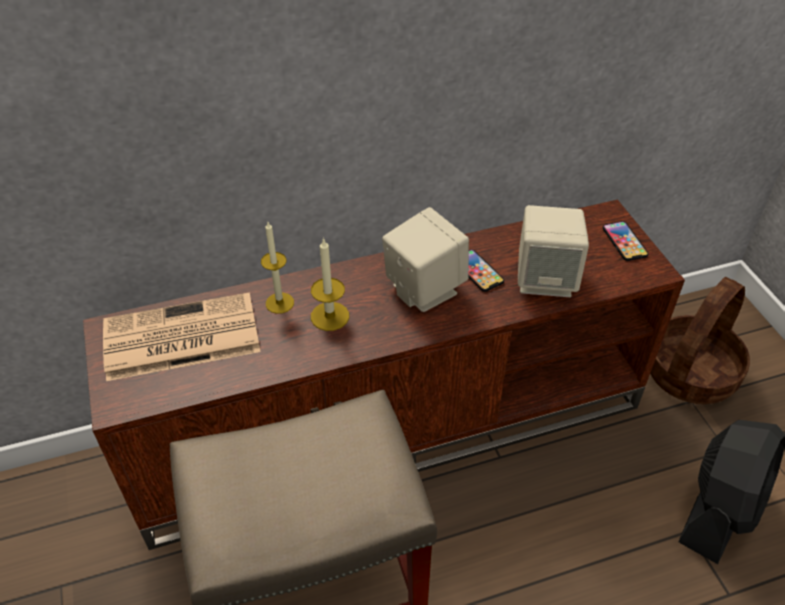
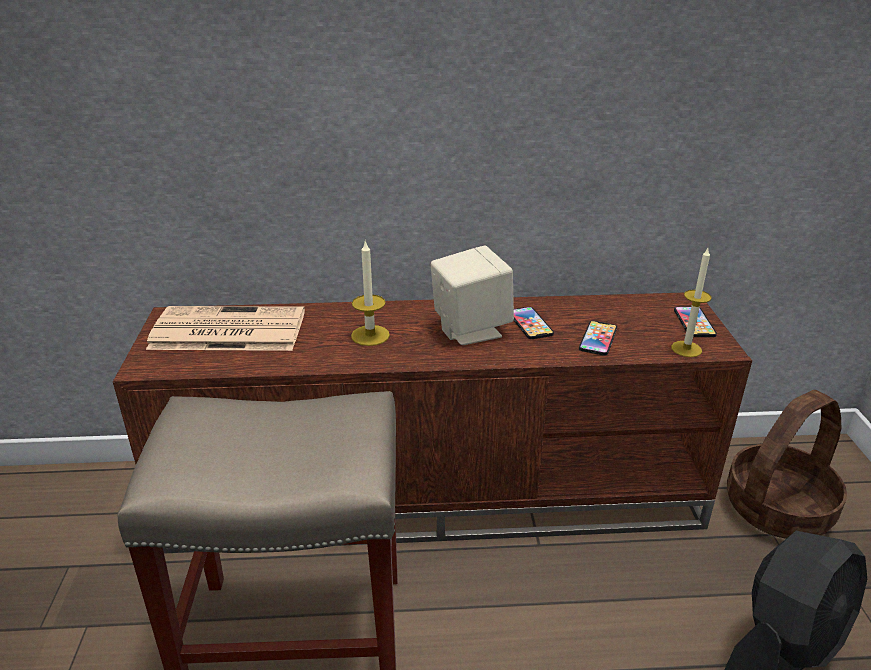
camera: 15 degrees right, 15 degrees down
(279, 303) = (329, 320): candle -> candle (686, 349)
(545, 279) = (598, 339): beige speaker -> phone

